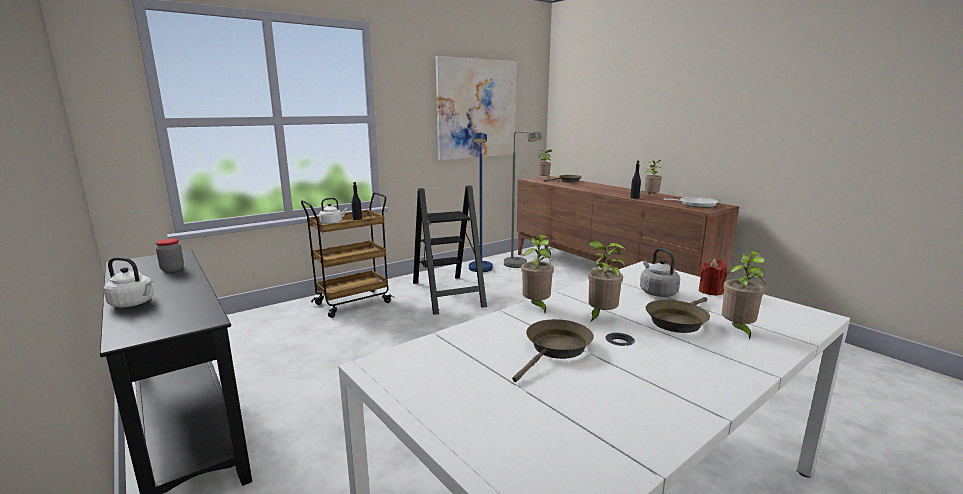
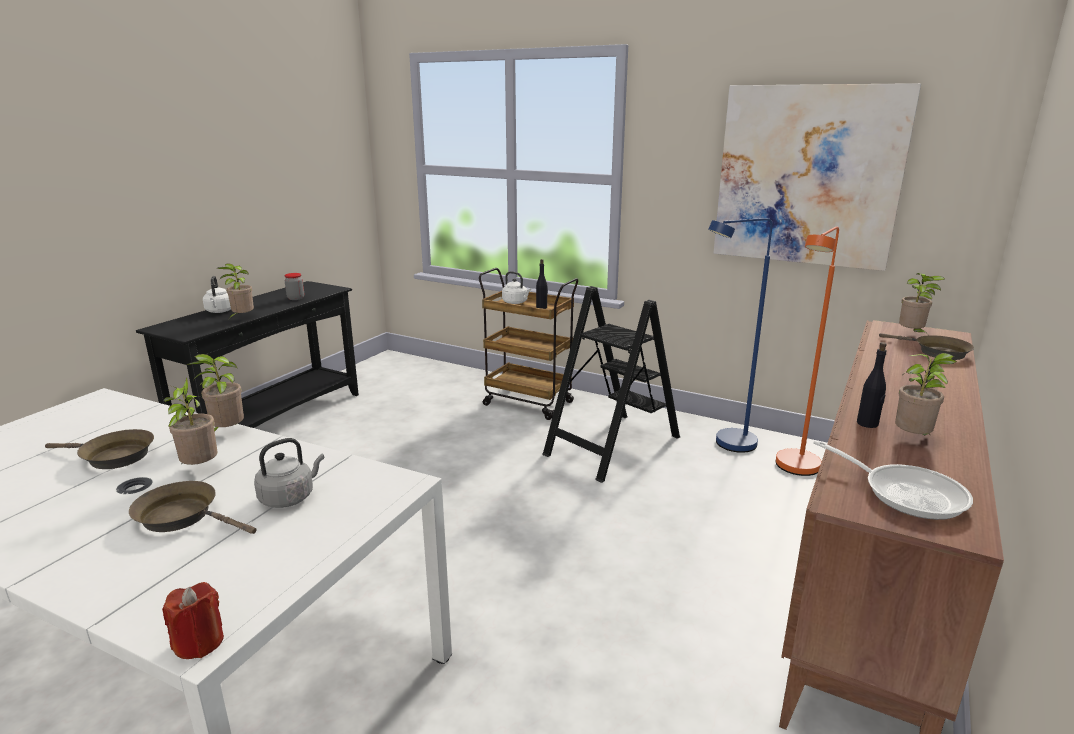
camera: 65 degrees right, 5 degrees up
(519, 265) = (794, 470): grey floor lamp -> orange floor lamp
(710, 291) = (304, 540): red candle -> red candle (199, 642)
(737, 330) = (147, 561): potted plant -> potted plant (242, 318)

